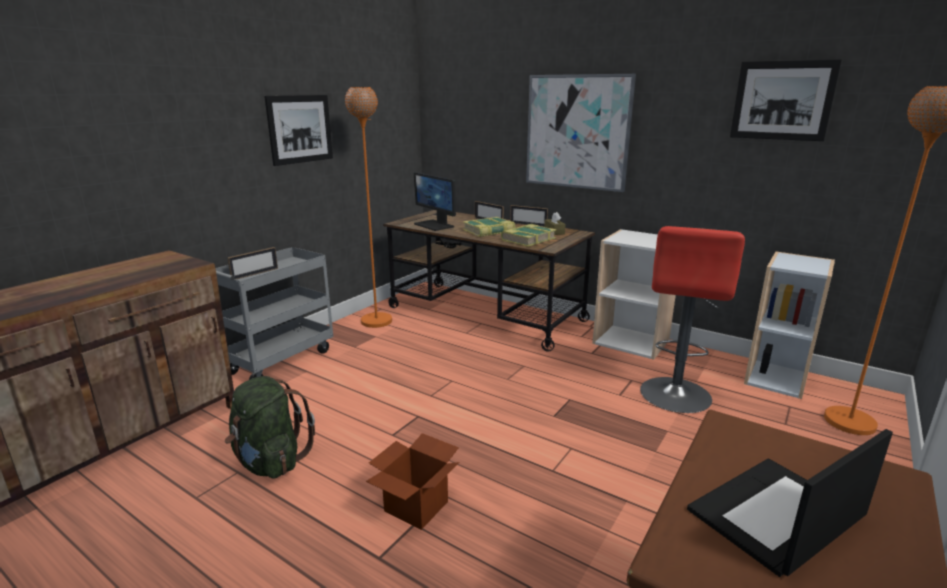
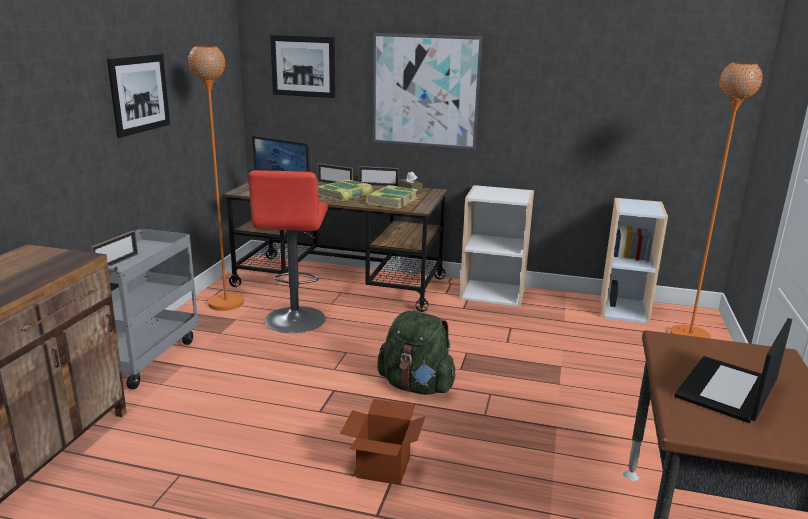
camera: 20 degrees left, 0 degrees up
(270, 462) = (209, 459): green backpack -> green backpack (416, 386)
(674, 395) = (552, 335): red stool -> red stool (294, 320)
(782, 100) = (613, 65): picture -> picture (303, 66)

